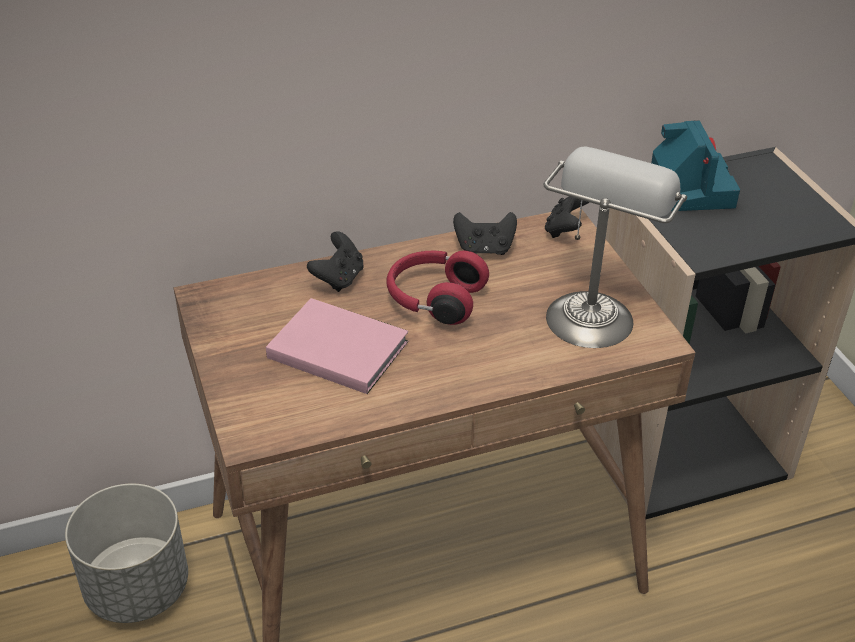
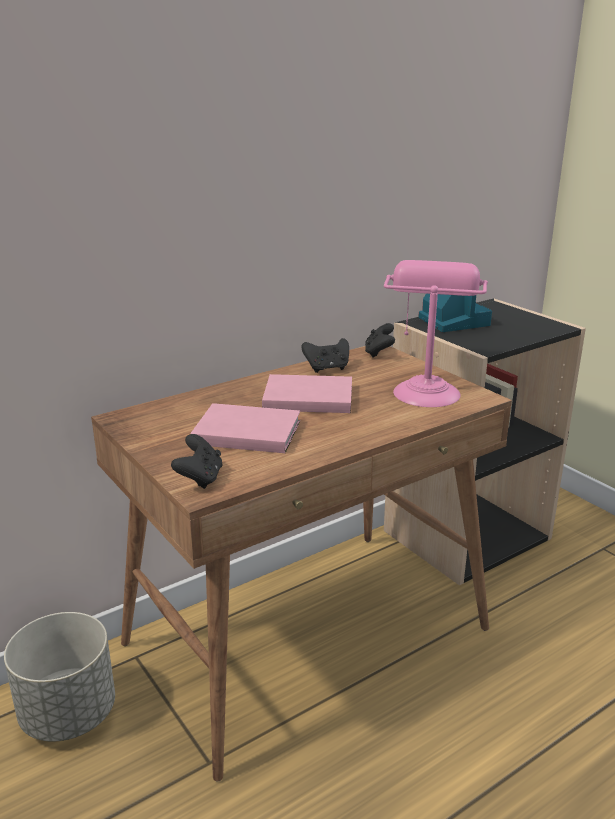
camera: 15 degrees left, 15 degrees down
(338, 278) = (225, 395): black game controller -> black game controller (200, 478)
(434, 299) = (306, 397): red headphones -> pink book
(594, 307) = (425, 387): white table lamp -> pink table lamp

